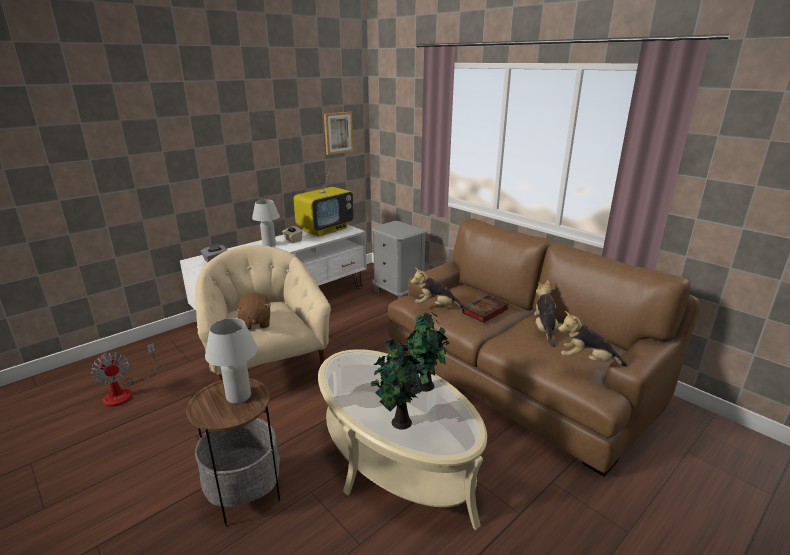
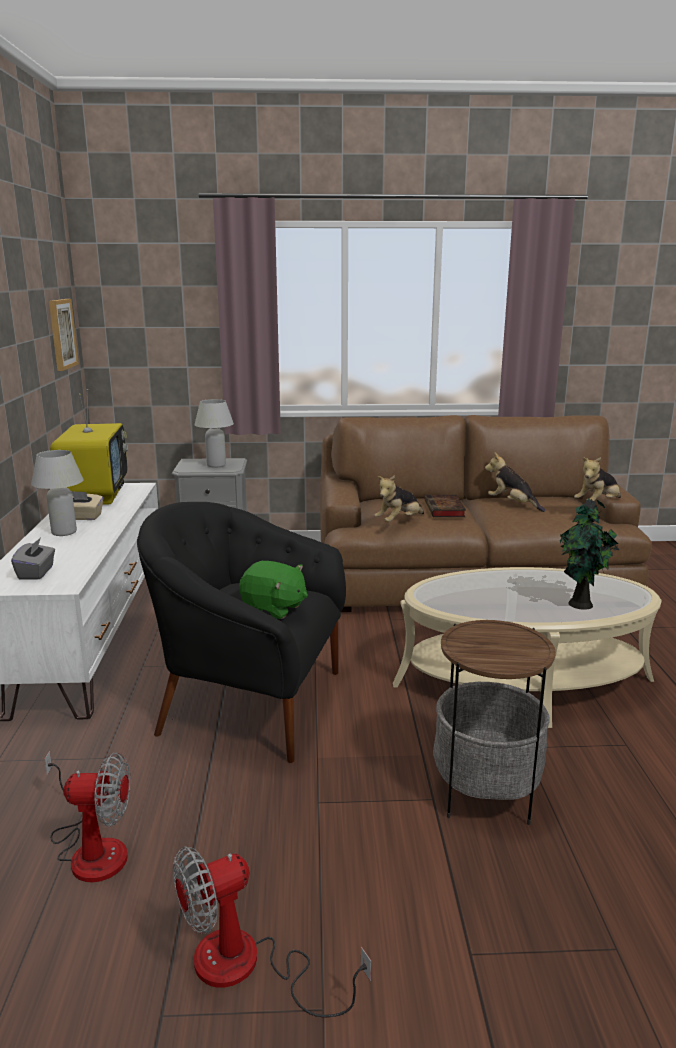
camera: 50 degrees left, 5 degrees down
(65, 472) = (247, 967): none -> fan
(239, 396) = (493, 638): white table lamp -> white table lamp (216, 465)
(255, 323) = (274, 608): brown plush toy -> green plush toy
(268, 372) = (250, 703): beige armchair -> black armchair
(426, 387) = (533, 577): potted plant -> none

